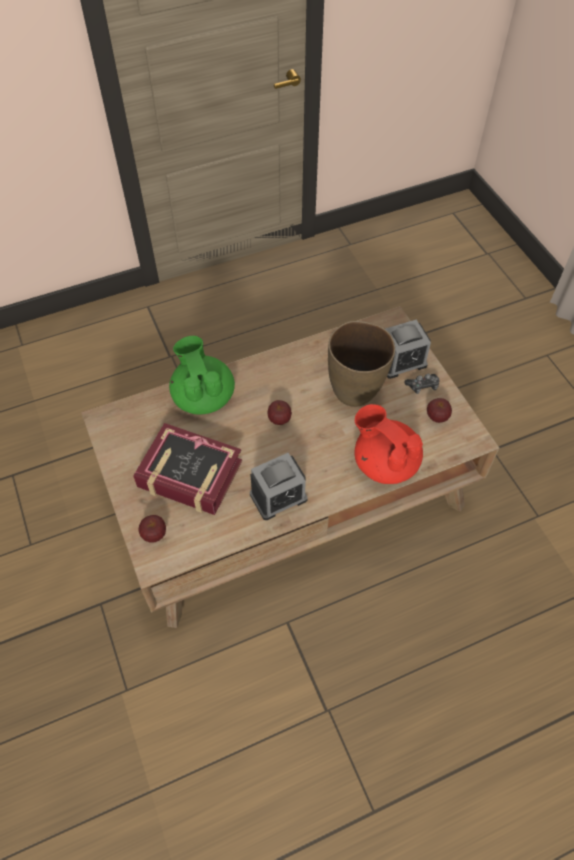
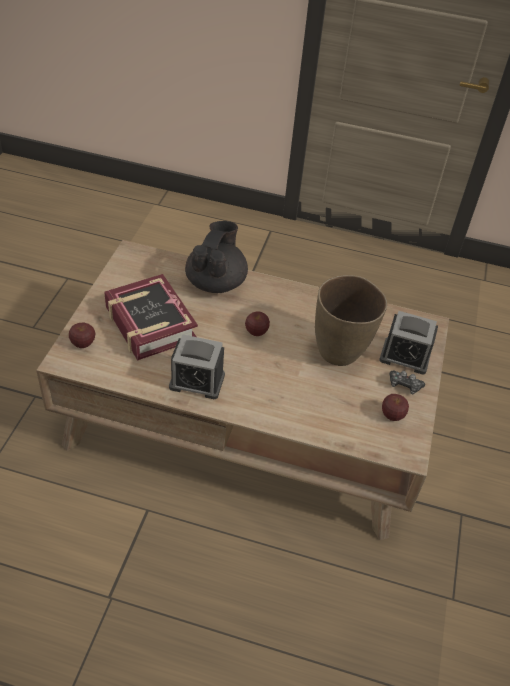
camera: 35 degrees right, 10 degrees down
(203, 397) = (216, 282): green teapot -> black teapot
(384, 462) = (308, 416): red teapot -> none

